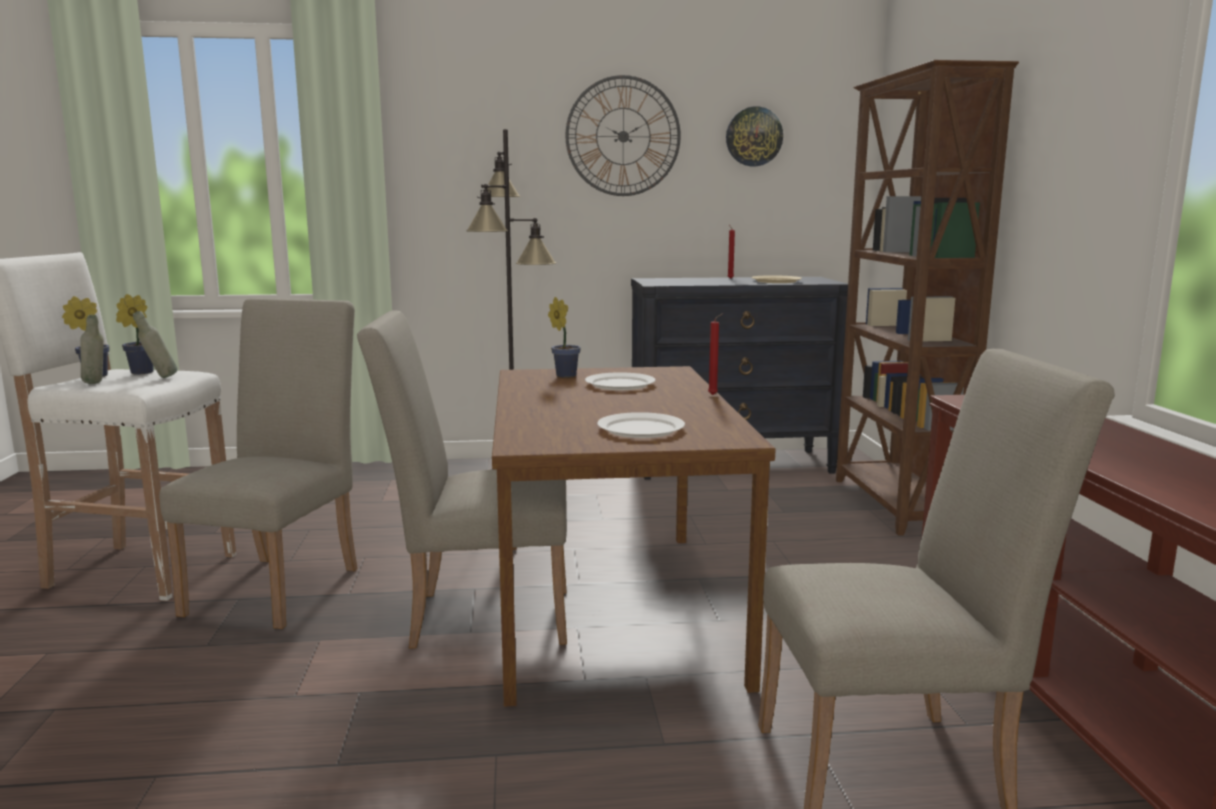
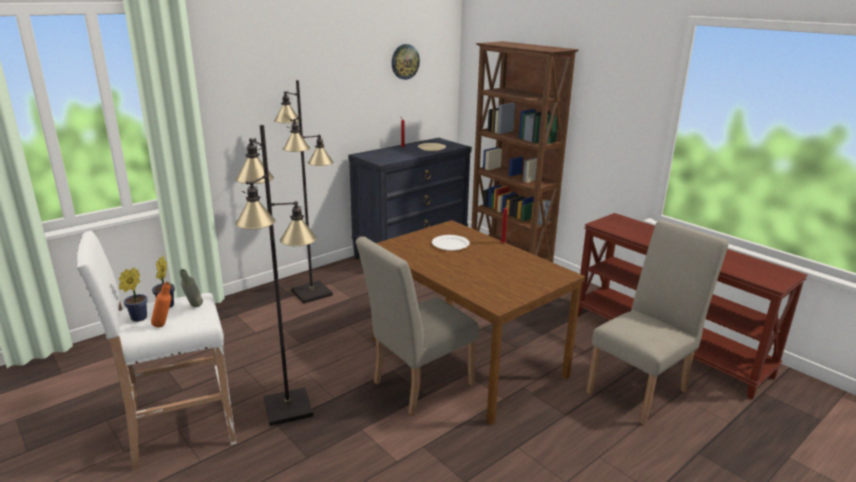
camera: 35 degrees left, 10 degrees up
(96, 384) = (165, 326): grey bottle -> orange bottle
(282, 585) = (288, 407): beige chair -> black floor lamp
(564, 375) = (410, 243): potted plant -> none
(623, 136) = (338, 68): wall clock -> none
(640, 429) = (520, 278): white plate -> none

